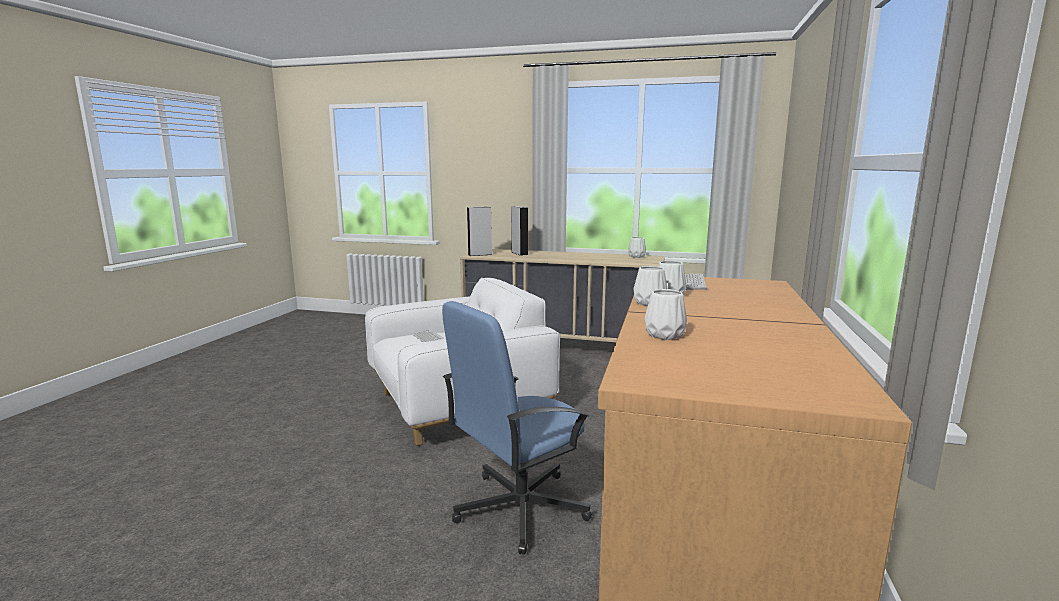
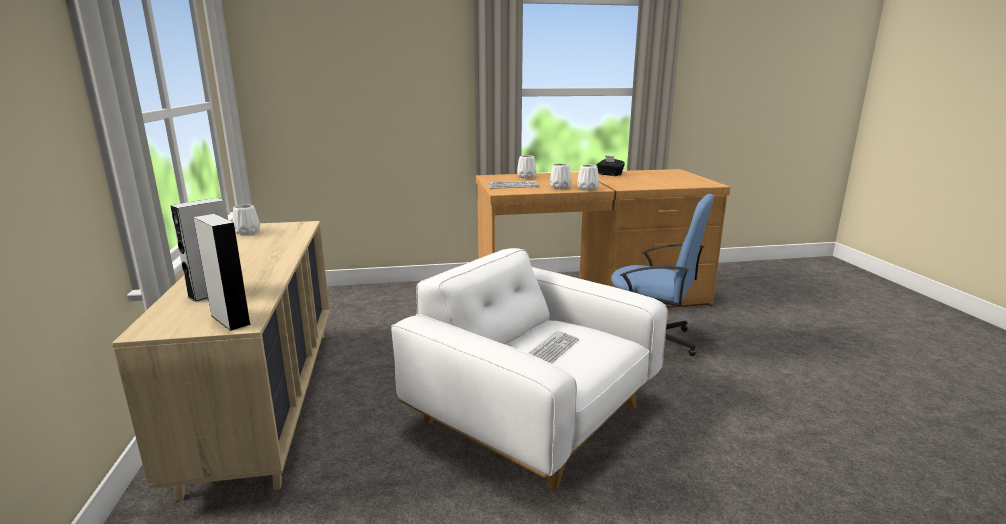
camera: 115 degrees left, 5 degrees up
(665, 335) = (647, 184): white vase -> white vase (526, 177)
(786, 334) = (609, 174): none -> black tissue box

